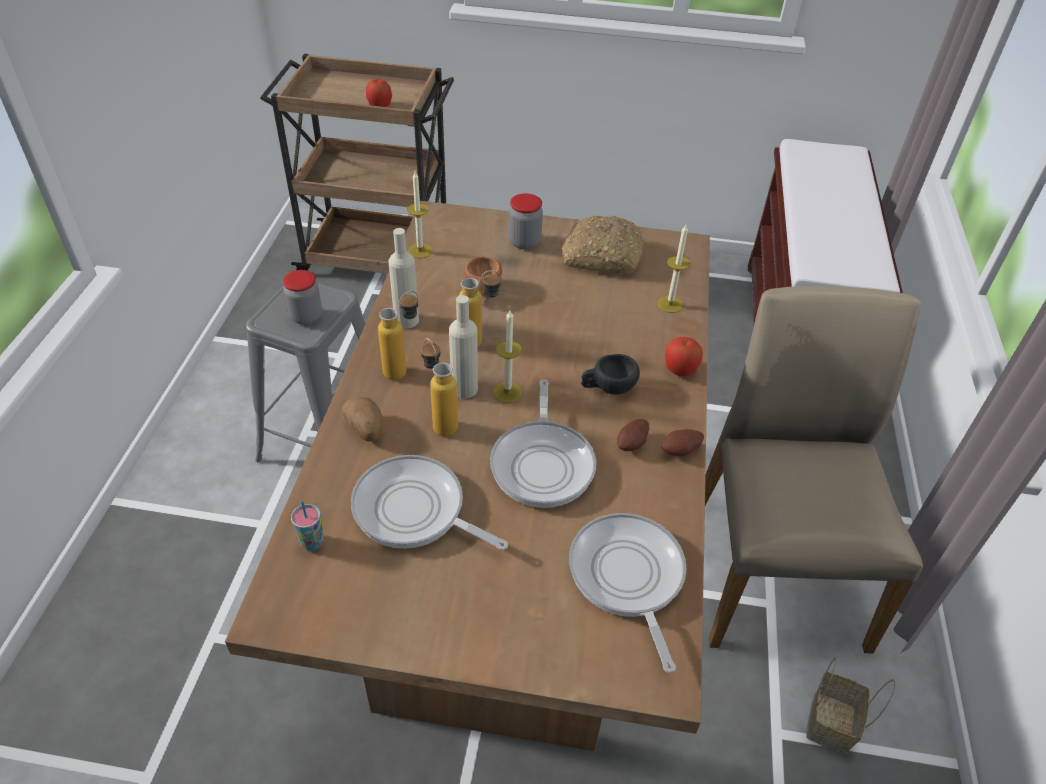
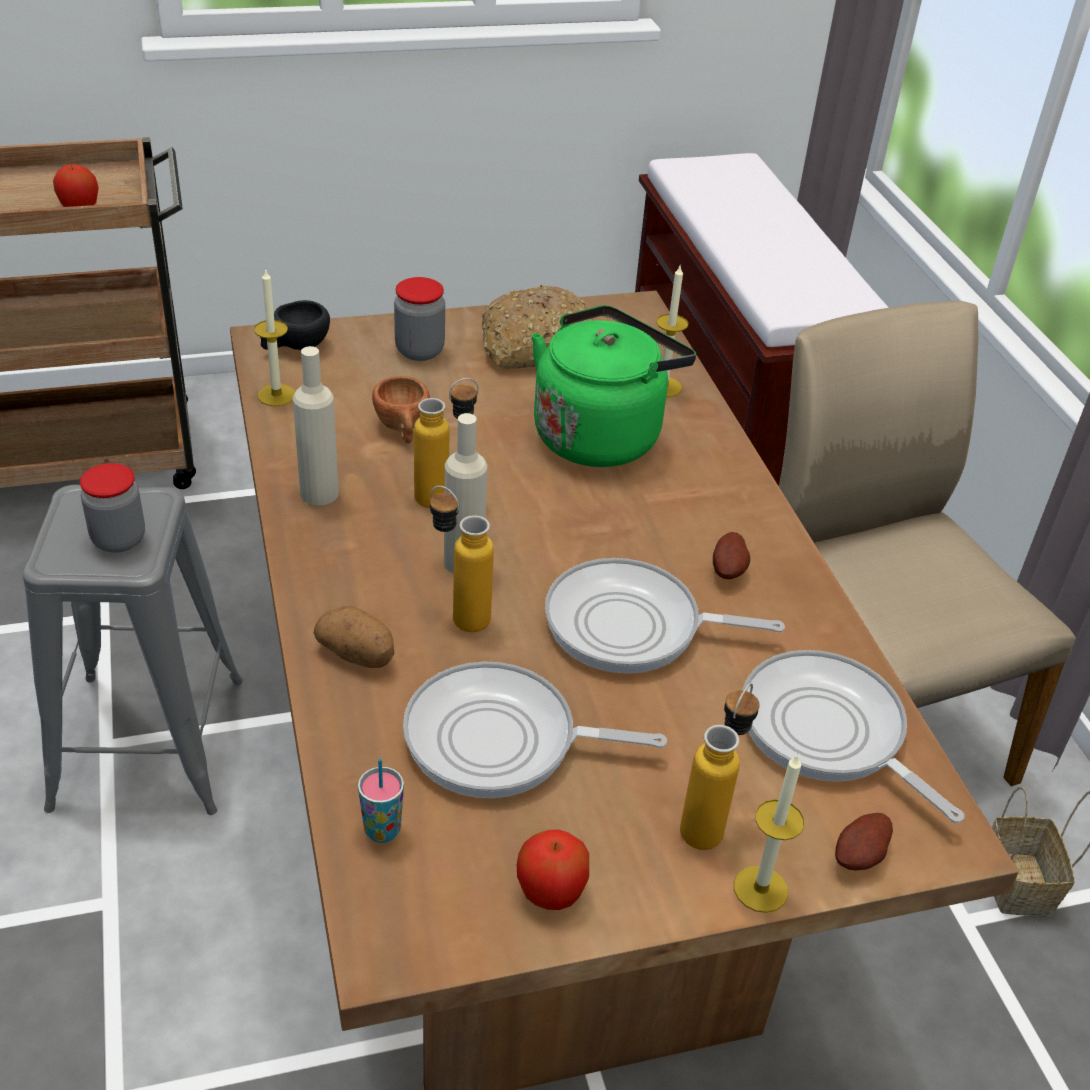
camera: 25 degrees left, 5 degrees down
(403, 369) = (359, 560): bottle -> bottle (709, 821)
(507, 392) = (526, 550): candle -> candle (760, 889)
(543, 463) = (632, 626): frying pan -> frying pan turned 120 degrees clockwise
(606, 327) = (601, 434): none -> green kettle
(607, 388) = (653, 510): black cup -> black cup (295, 347)
(680, 370) = (728, 464): apple -> apple (551, 892)
(681, 451) = (792, 562): potato -> potato (860, 856)

